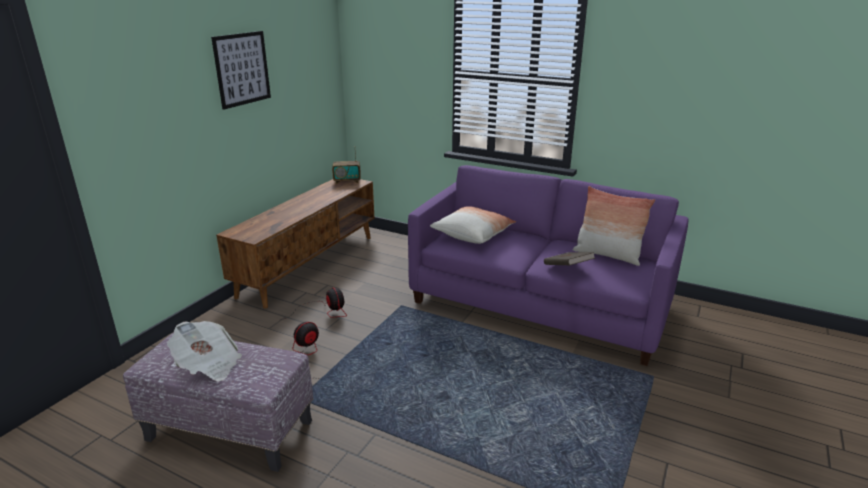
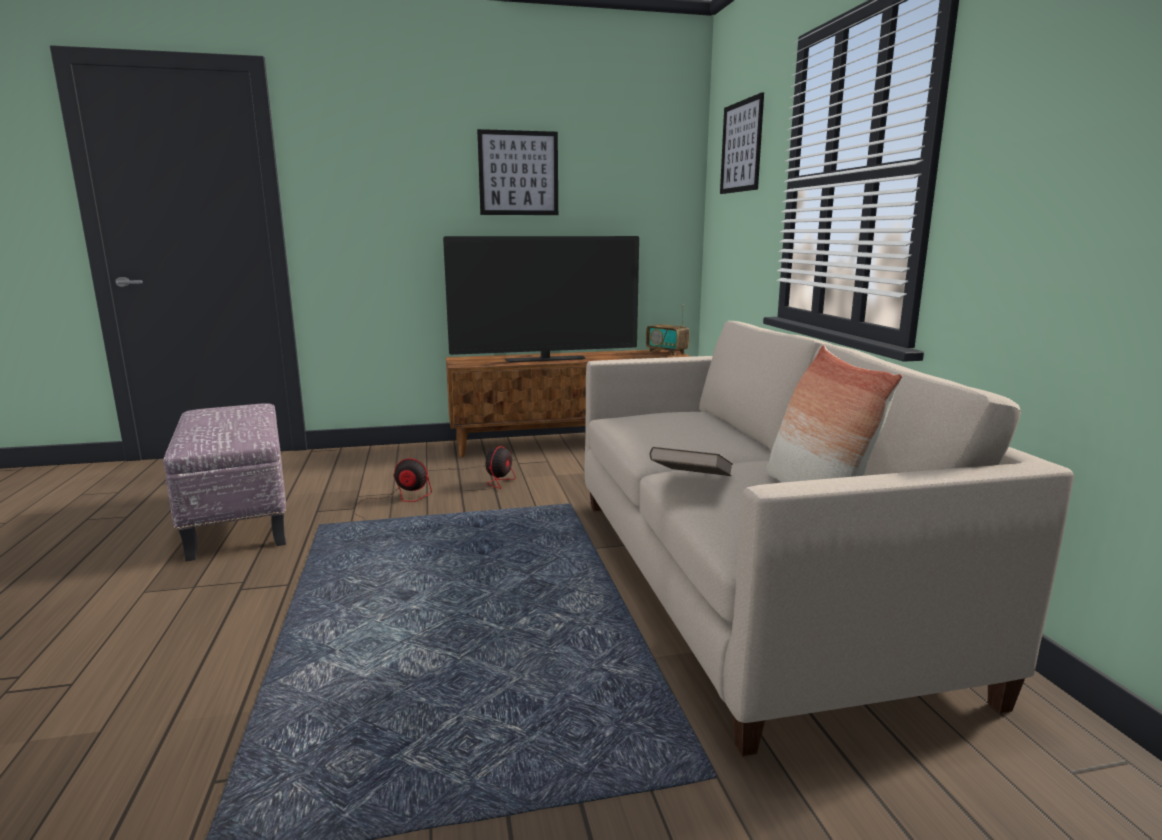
camera: 50 degrees right, 10 degrees down
(208, 364) = (212, 421): newspaper -> none
(295, 212) = (545, 359): none -> television
(391, 39) = (741, 147): none -> picture
(473, 234) = (672, 419): pillow -> none
(539, 304) = (745, 582): purple sofa -> beige sofa

